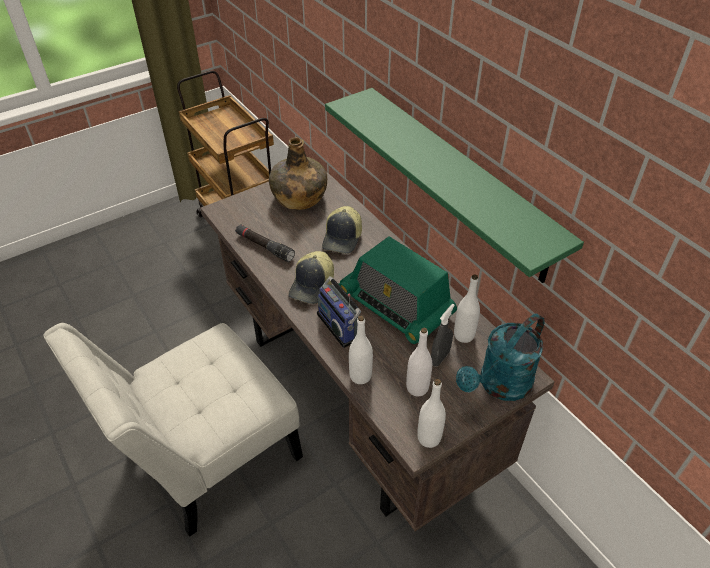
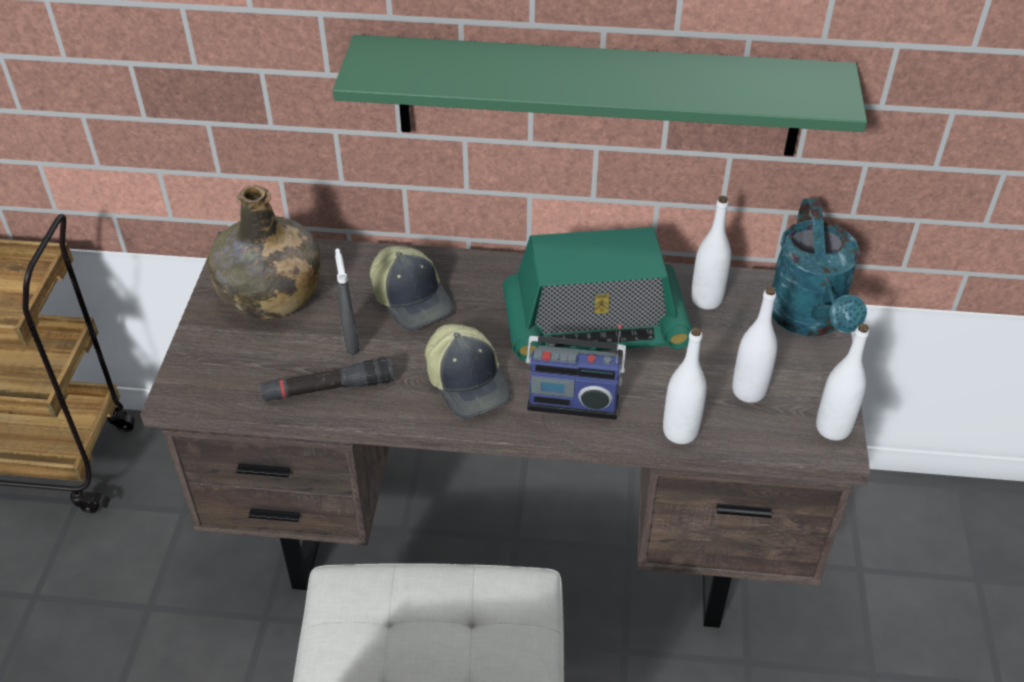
camera: 50 degrees left, 0 degrees up
(440, 358) = (721, 342): grey spray bottle -> grey spray bottle (350, 341)

